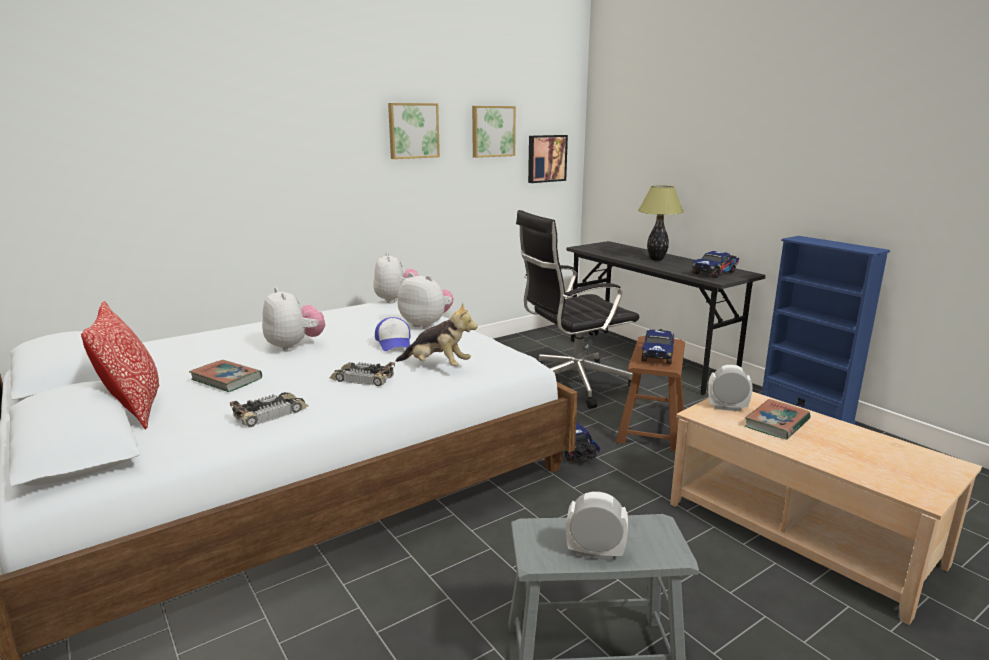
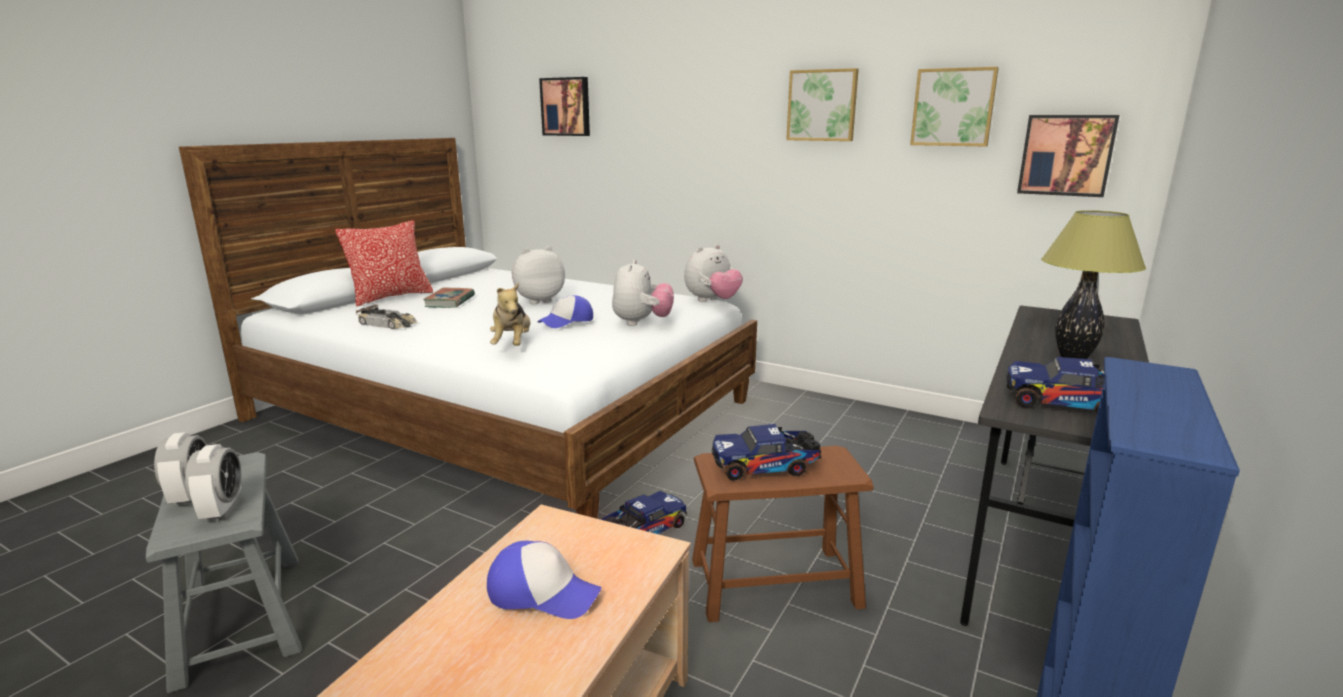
camera: 65 degrees right, 0 degrees up
(128, 134) = (566, 107): none -> picture
(294, 346) = (538, 300): plush toy -> plush toy turned 150 degrees counterclockwise
(362, 379) = (470, 330): toy car -> none
(572, 385) = (841, 493): black office chair -> none
(727, 407) = (585, 542): alarm clock -> alarm clock (222, 510)
(776, 423) = (543, 593): book -> cap

